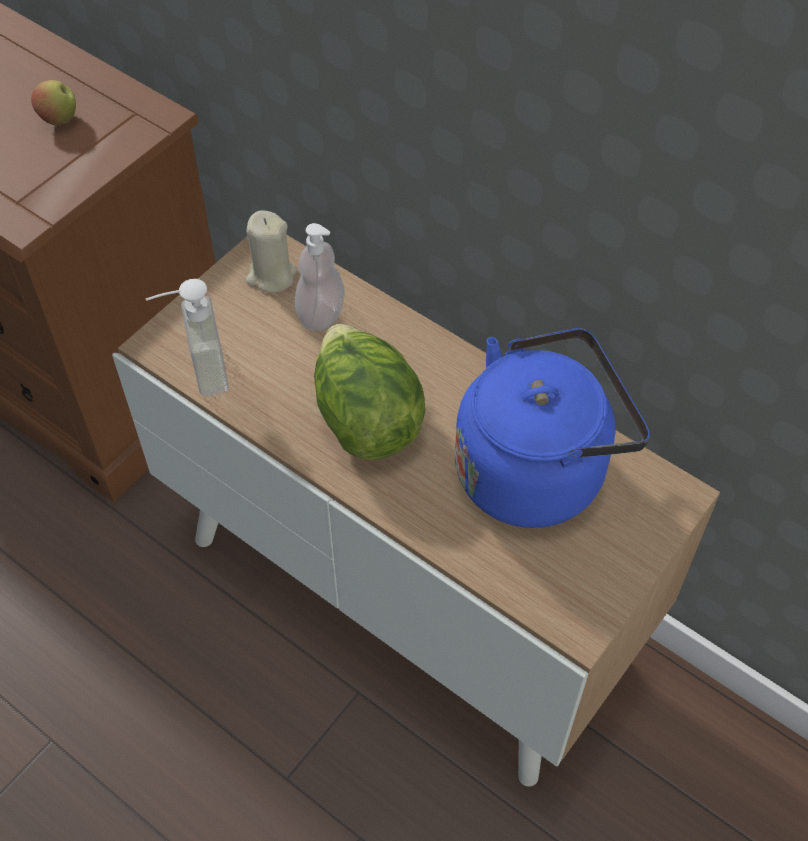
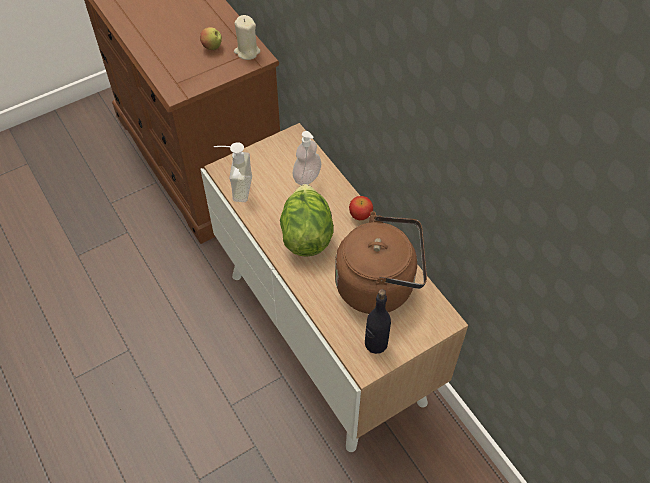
camera: 20 degrees right, 0 degrees up
(271, 276) = (291, 151): beige candle -> beige candle (247, 52)
(447, 354) = (360, 215): none -> apple
(537, 469) = (379, 285): blue kettle -> brown kettle
(578, 577) = (375, 343): none -> black bottle

